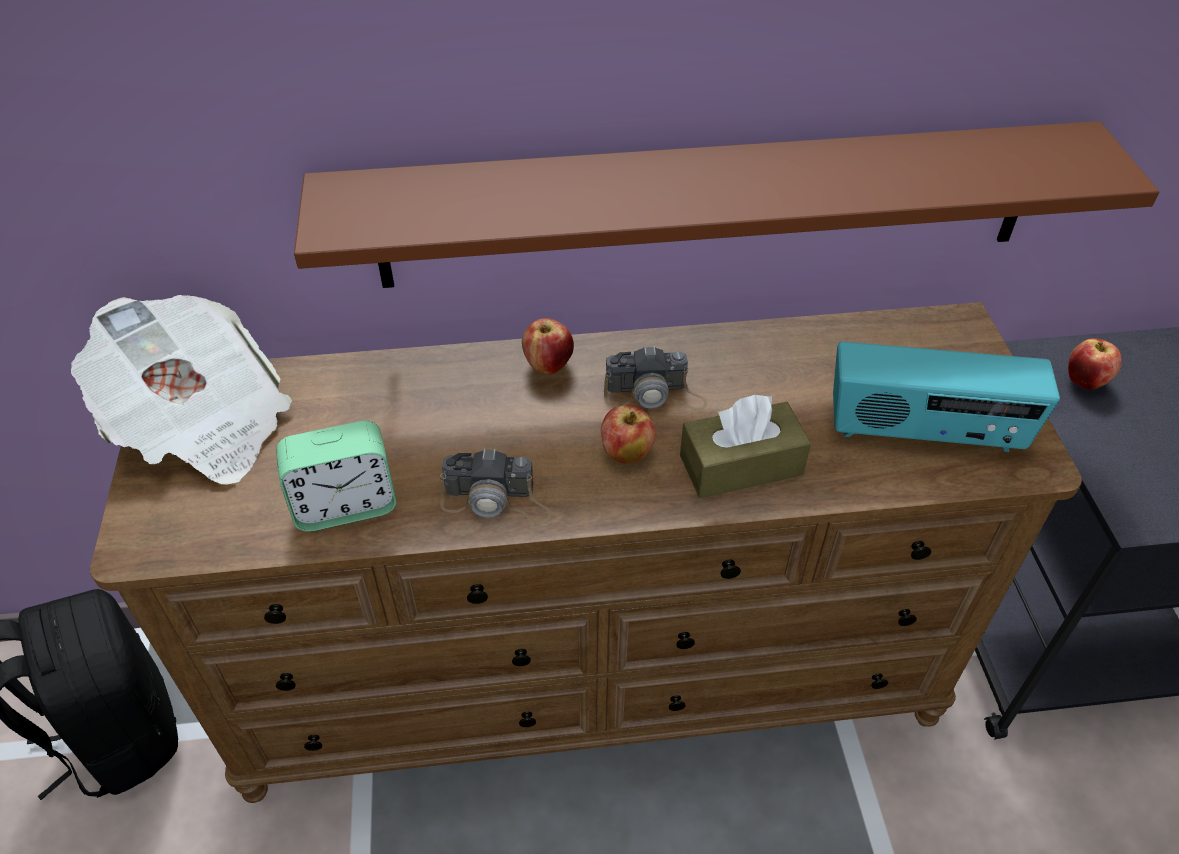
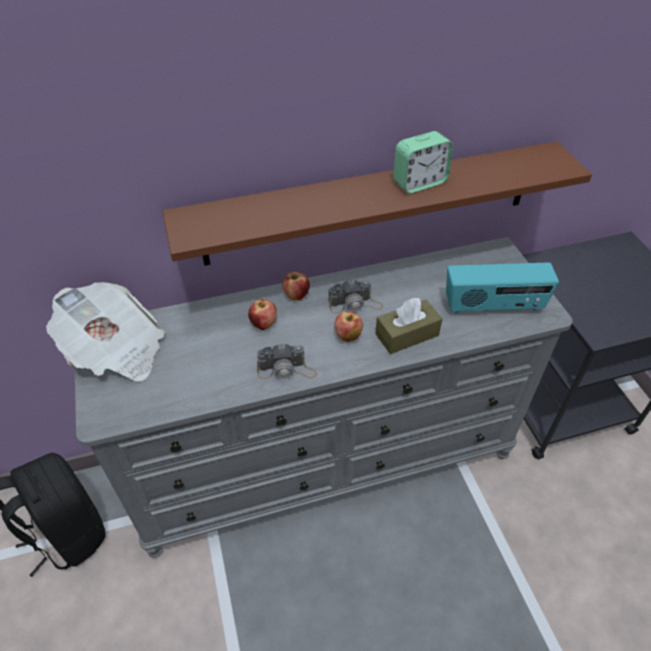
camera: 10 degrees left, 0 degrees up
(345, 505) = (207, 383): alarm clock -> alarm clock (419, 183)
(592, 677) = (326, 460): brown dresser -> grey dresser
(1085, 381) = (562, 270): apple -> apple (263, 324)

